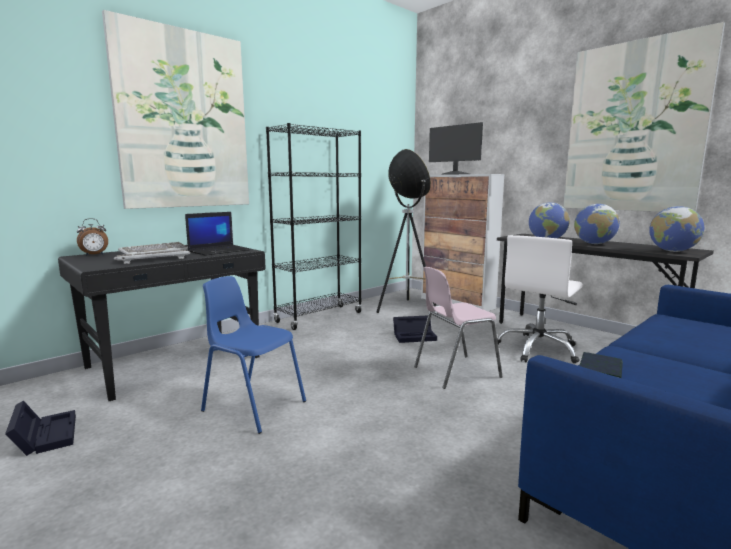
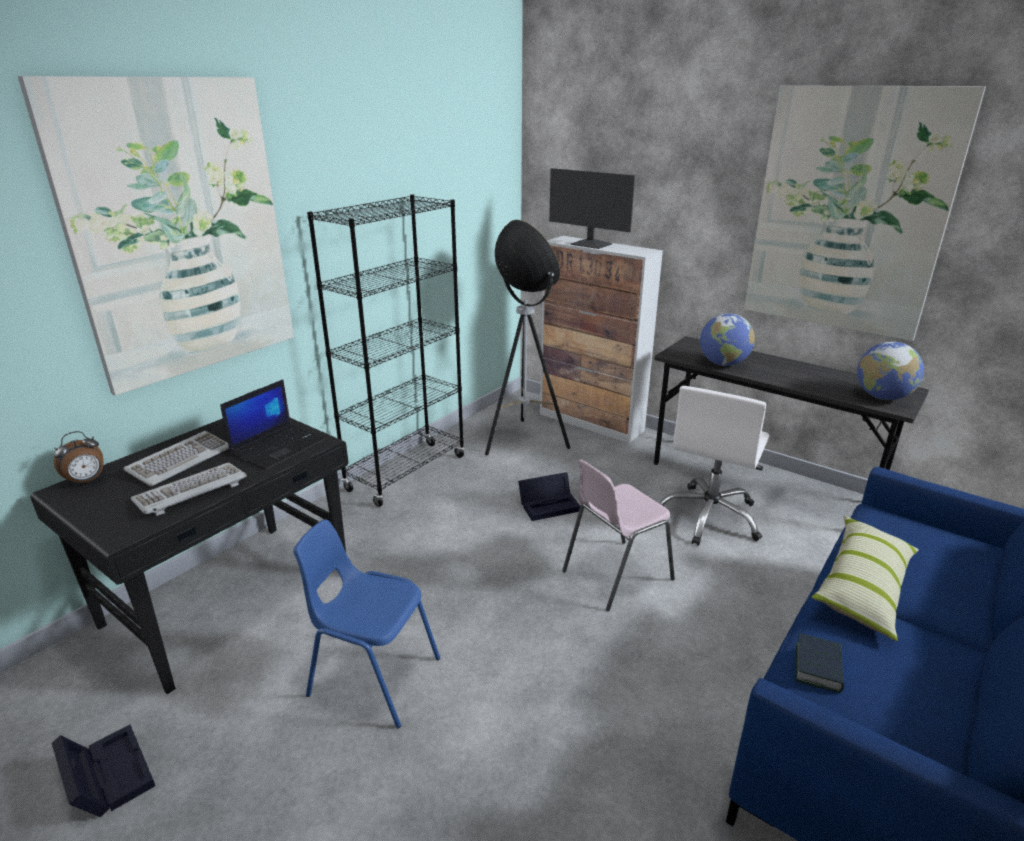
camera: 10 degrees left, 15 degrees up
(594, 244) = (785, 375): globe -> none
(650, 344) = (863, 587): none -> pillow

